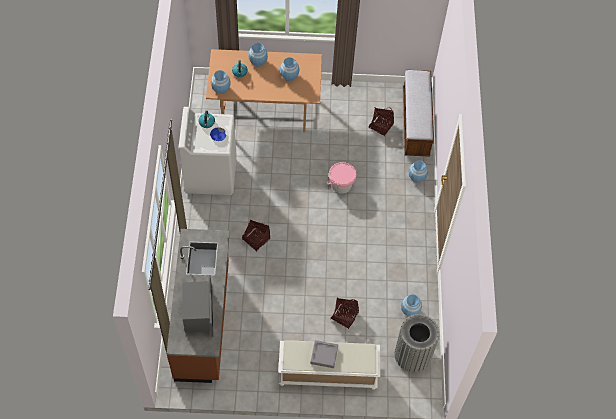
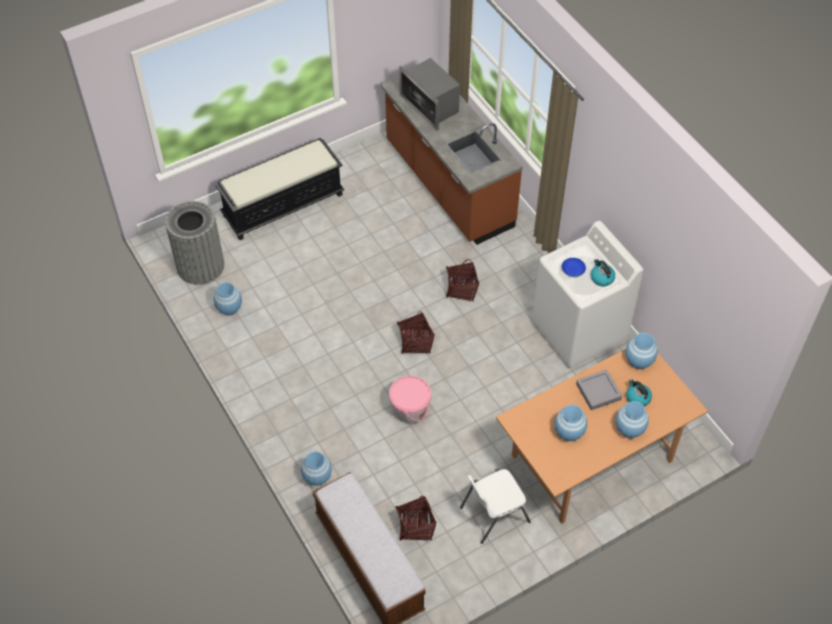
camera: 150 degrees right, 5 degrees down
(324, 355) = (285, 170): grey tray -> grey tray (598, 392)
(327, 373) = (283, 204): white bench -> black bench
(337, 110) = (493, 514): none -> white chair
(344, 316) = (301, 264): basket -> basket (415, 342)

